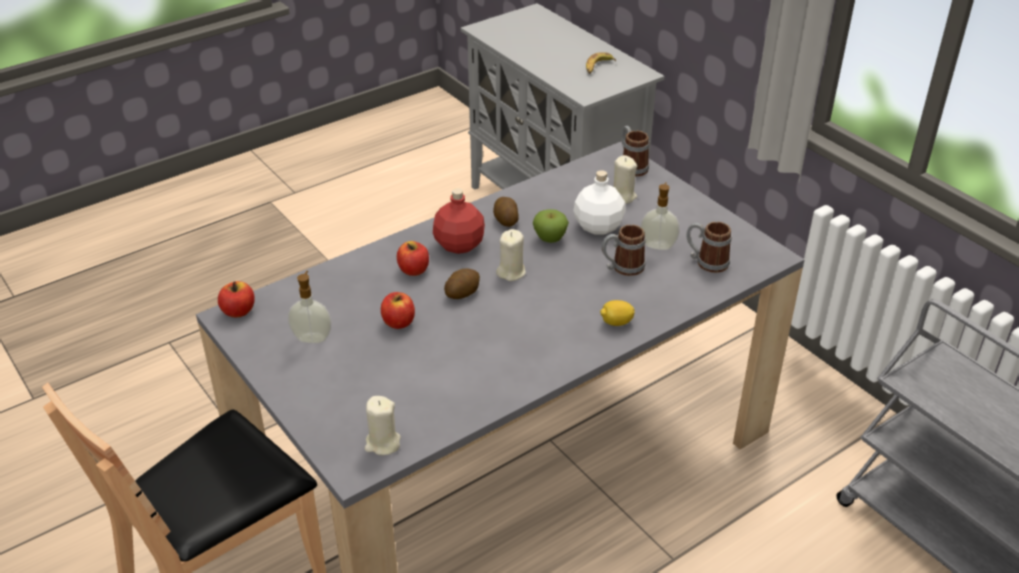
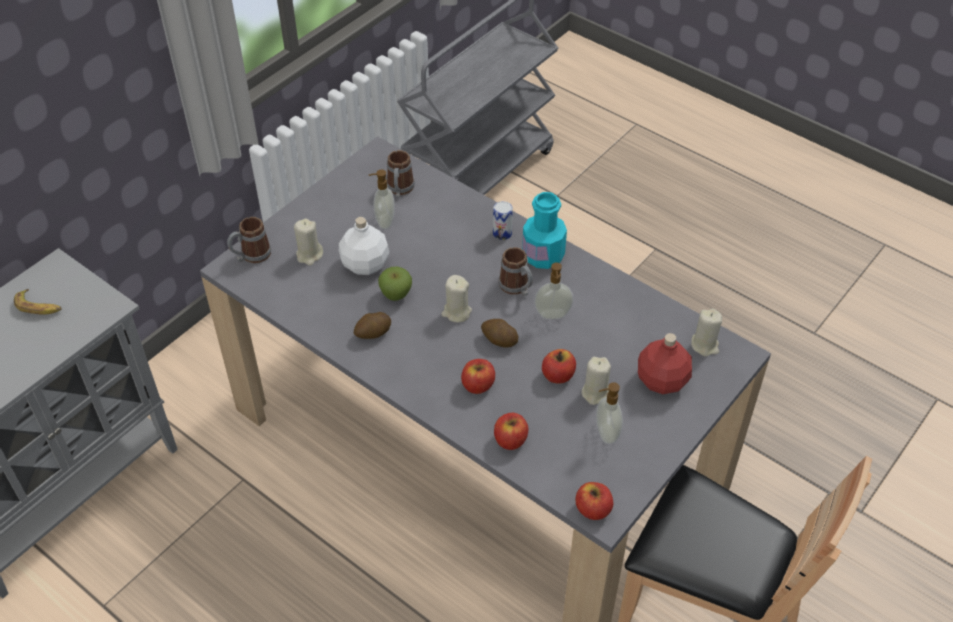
camera: 105 degrees left, 10 degrees up
(341, 278) = (510, 440): none -> apple
(363, 343) = (596, 393): none -> beige candle
(460, 245) = (426, 359): red bottle -> red bottle (662, 380)
(479, 335) = (552, 315): none -> soap dispenser
(571, 346) = (543, 255): none -> turquoise bottle
(616, 323) = (502, 233): lemon -> can
(622, 268) = (425, 240): mug -> mug (517, 288)

